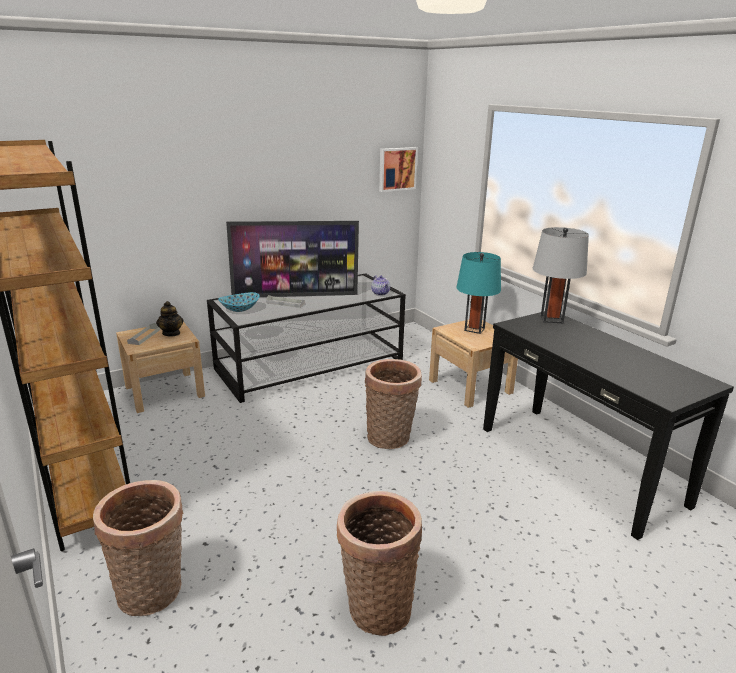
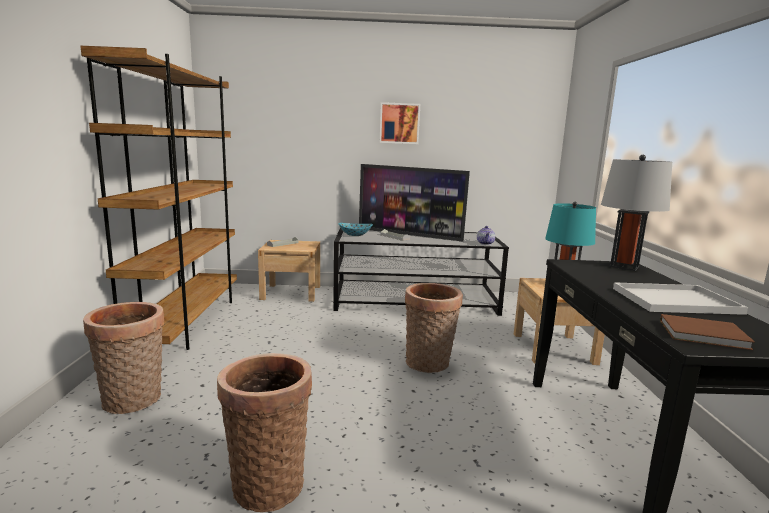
camera: 30 degrees right, 10 degrees down
(171, 333) = (302, 245): teapot -> none
(397, 169) = (533, 139): picture -> picture (399, 123)
(618, 354) = (676, 300): none -> white tray
(664, 388) = (705, 335): none -> brown book

